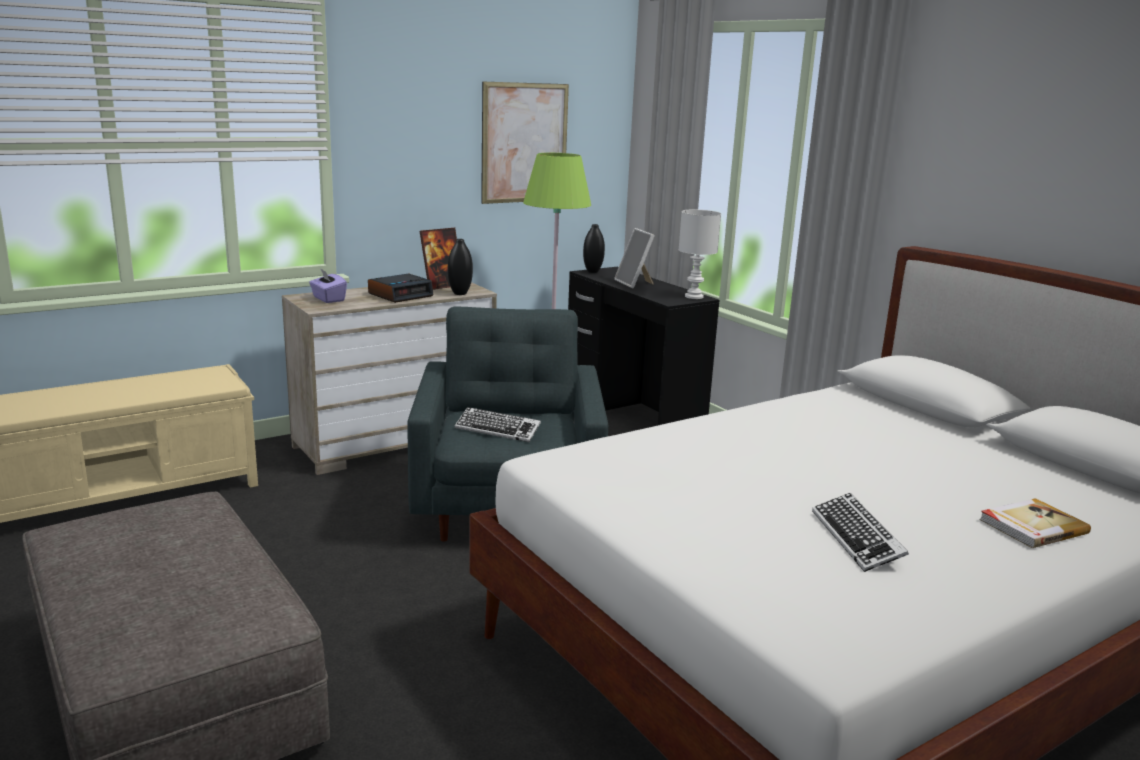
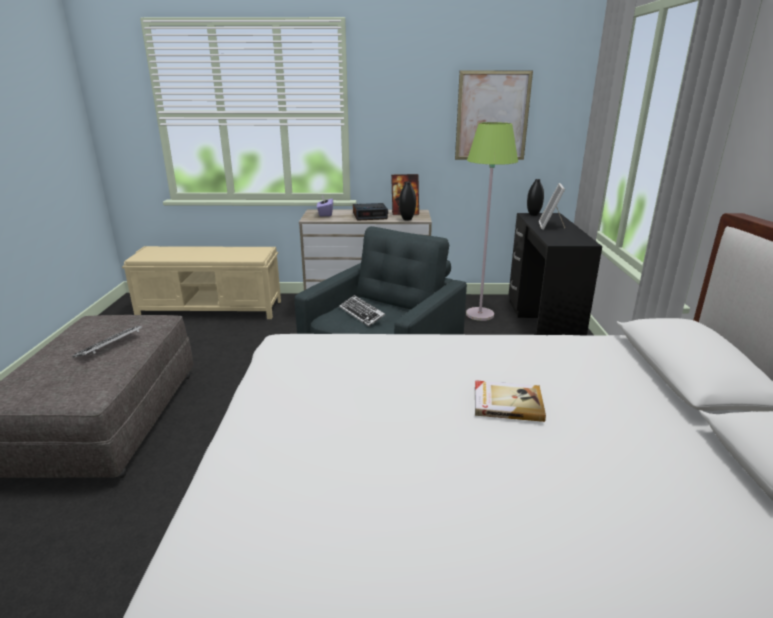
camera: 35 degrees right, 5 degrees up
(694, 296) = (583, 241): white table lamp -> none
(856, 538) = (393, 480): keyboard -> keyboard (110, 346)
(1031, 526) = (600, 541): book -> book (507, 403)

